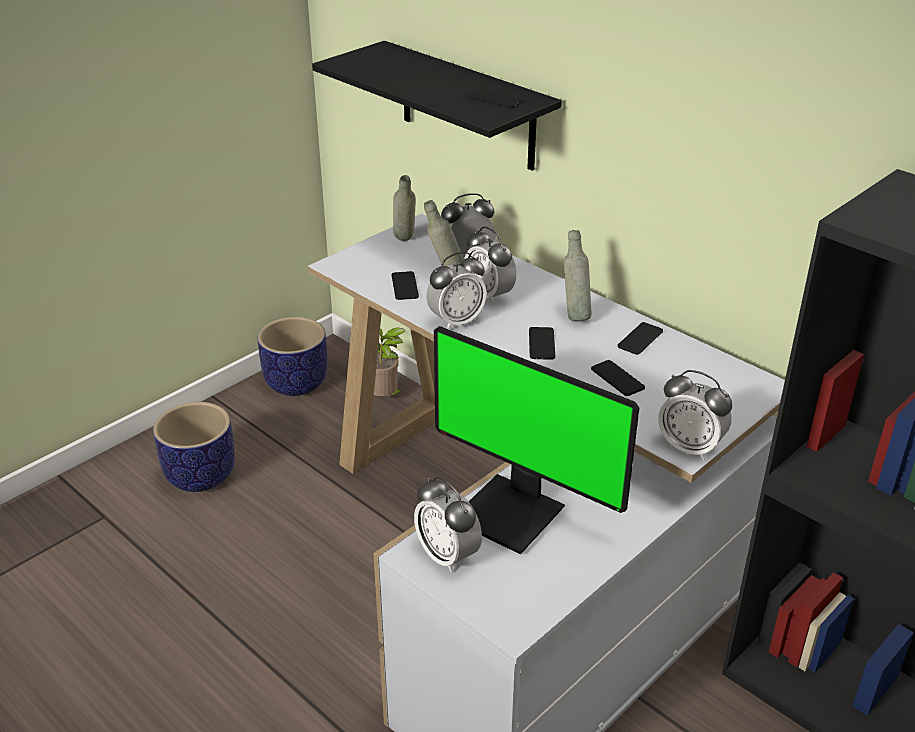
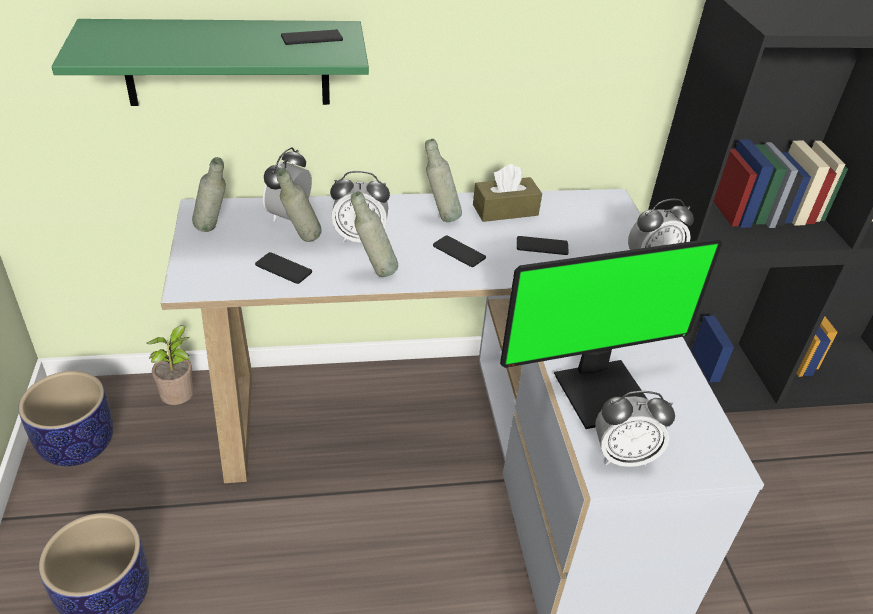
camera: 55 degrees left, 5 degrees up
(456, 321) = (374, 272): alarm clock -> grey bottle
(467, 106) = (227, 63): black shelf -> green shelf
(640, 339) = (505, 210): phone -> brown tissue box

